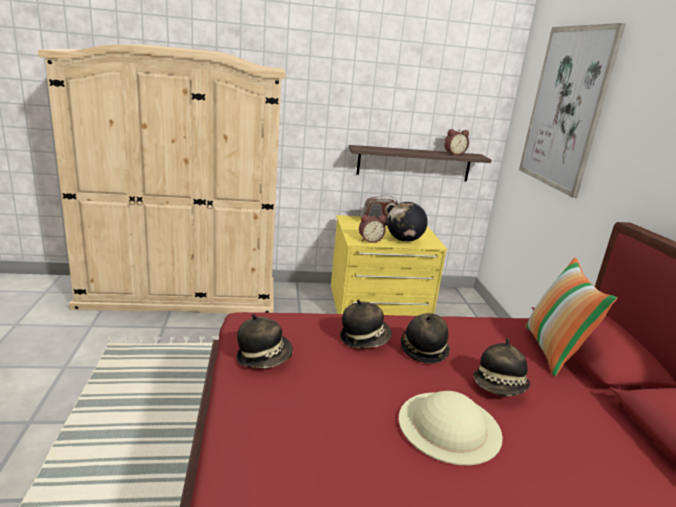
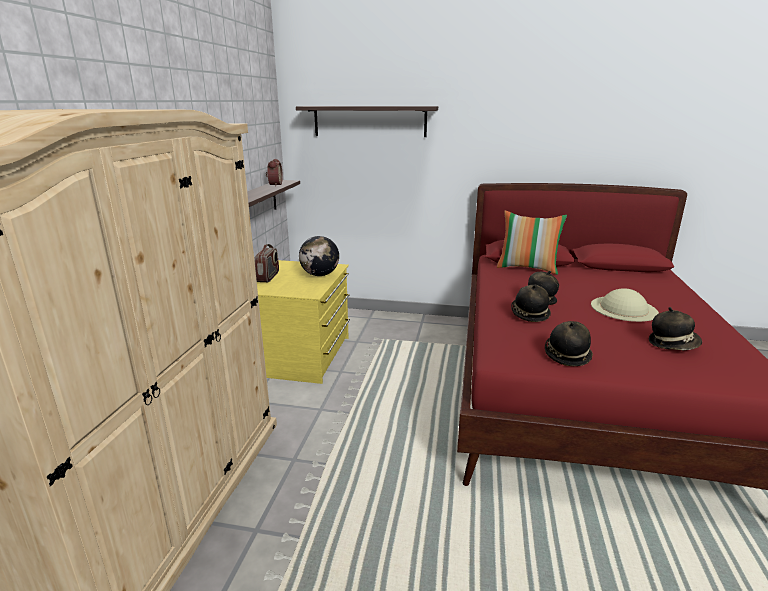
camera: 70 degrees left, 0 degrees up
(370, 240) = (312, 287): alarm clock -> none
(500, 387) = (576, 289): hat -> hat (672, 344)
(566, 108) = (369, 121): picture -> shelf

